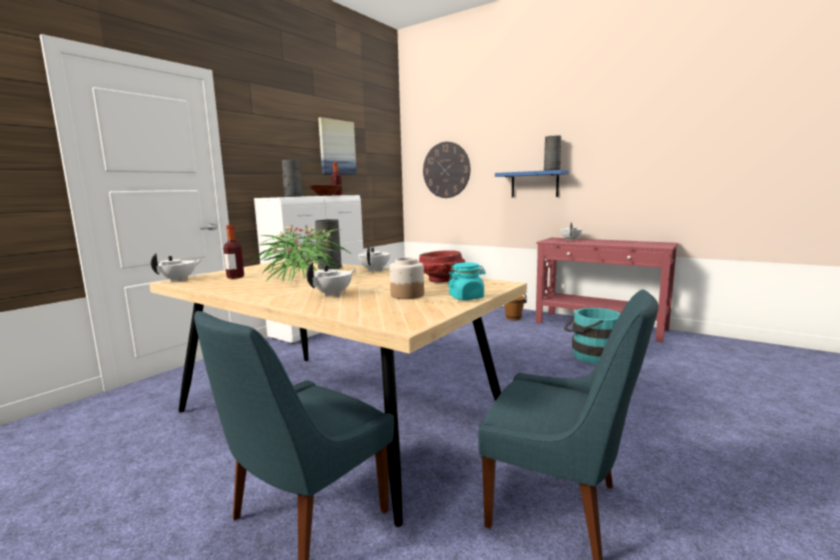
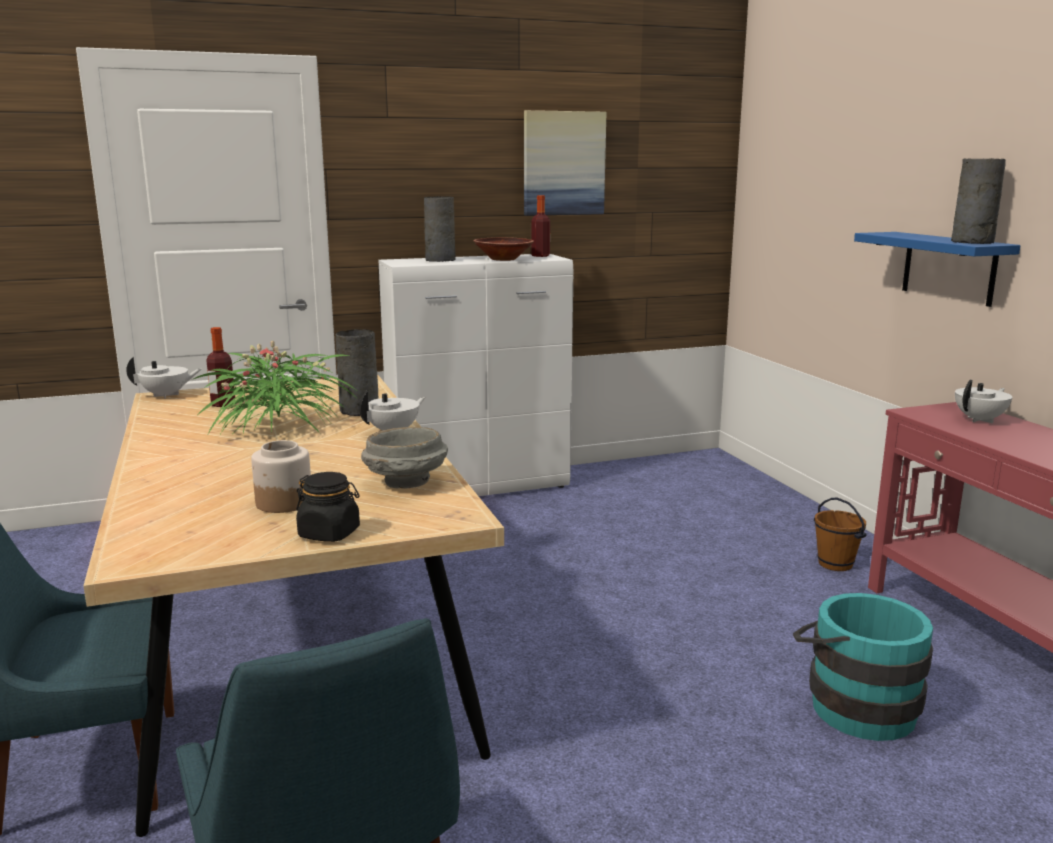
camera: 35 degrees right, 5 degrees up
(333, 294) = (221, 473): white teapot -> none
(441, 280) = (406, 483): red bowl -> grey bowl
(446, 170) = (800, 209): wall clock -> none
(466, 298) = (329, 533): turquoise jar -> black jar

